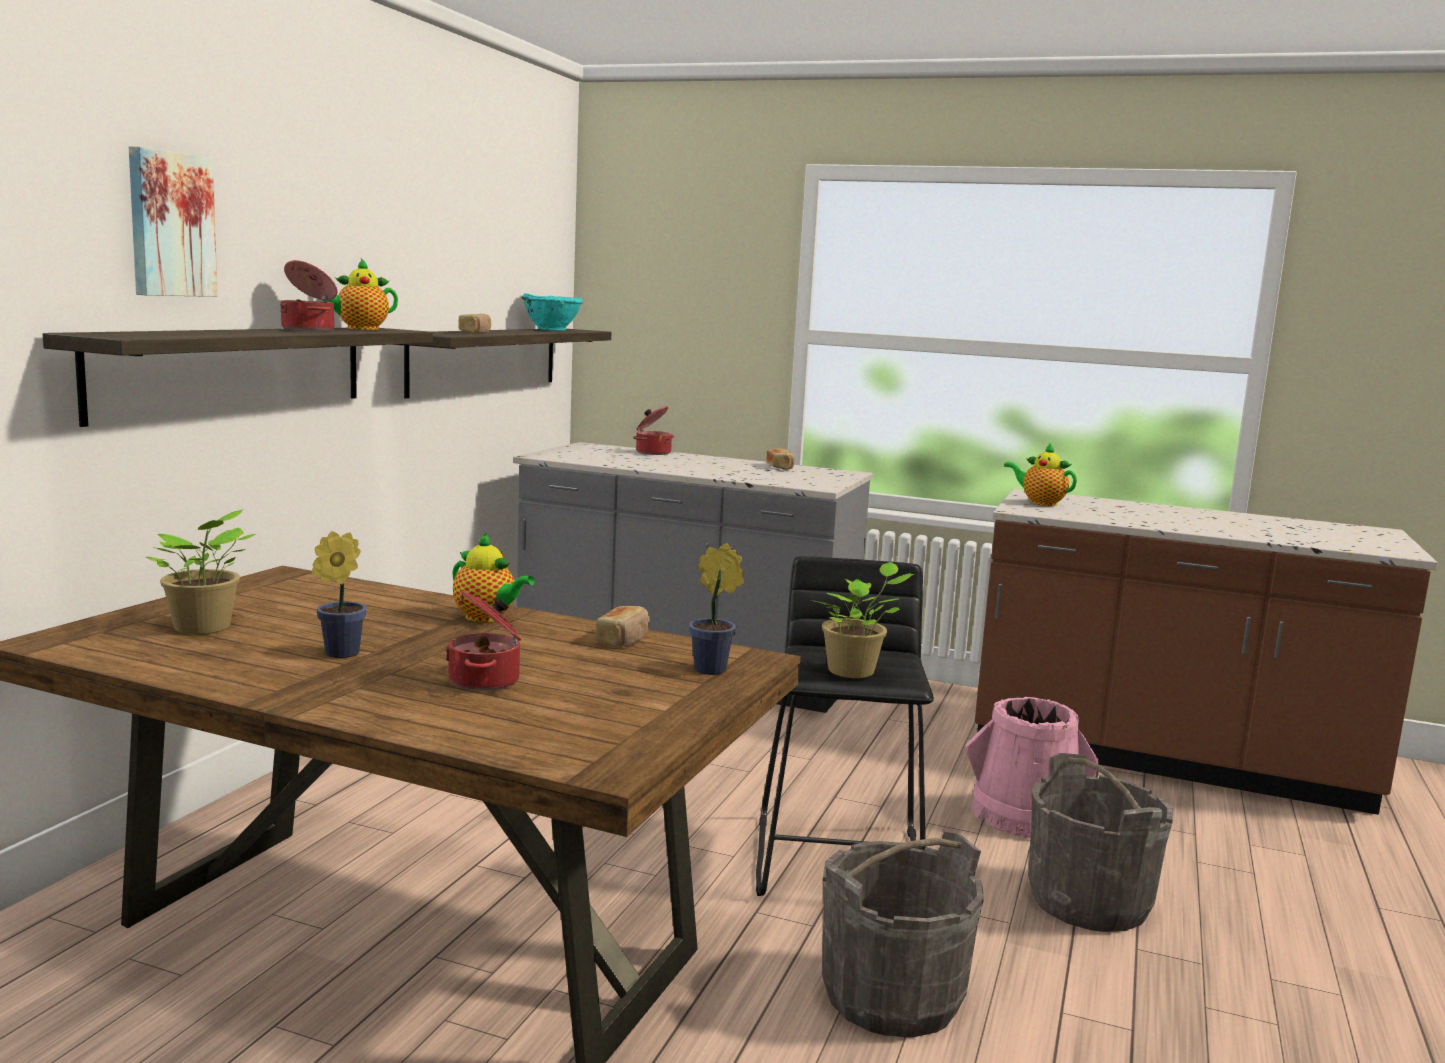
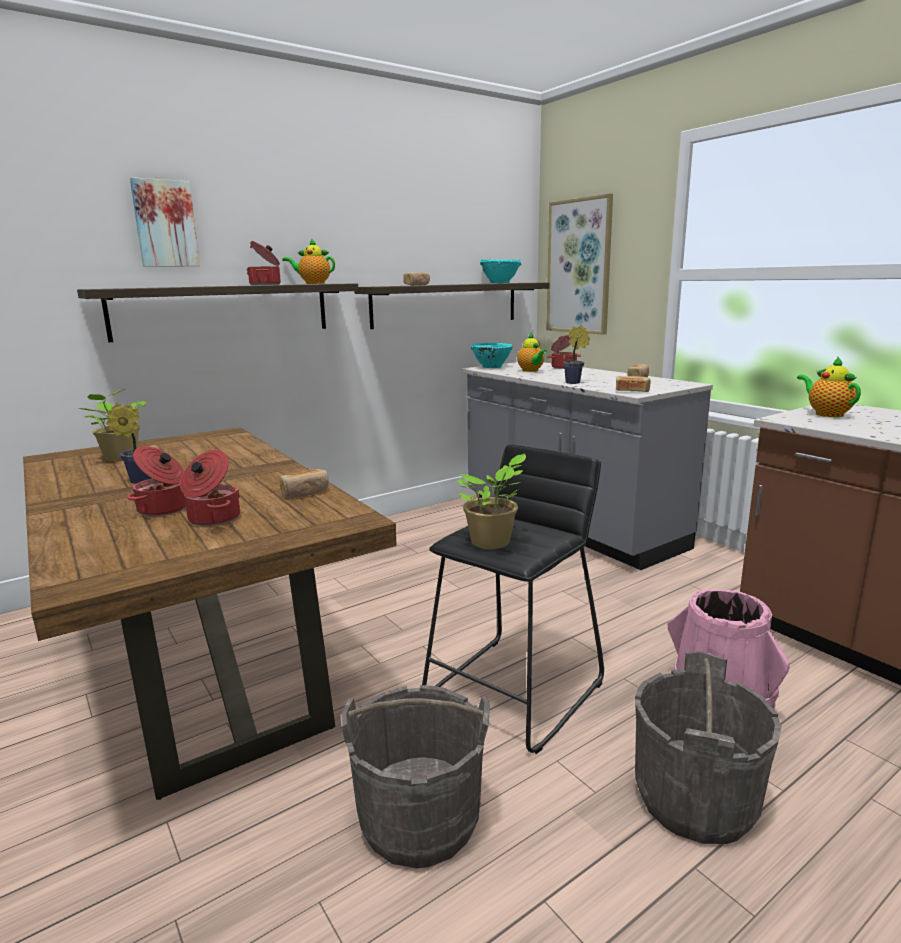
camera: 35 degrees right, 5 degrees up
(487, 618) = (263, 468): teapot -> teapot (531, 371)
(553, 453) = (491, 367): none -> turquoise bowl
(583, 681) = (212, 518): none -> cooking pot
(651, 313) = (579, 267): none -> picture
(714, 670) = (310, 524): potted plant -> potted plant (574, 383)
(813, 485) = (632, 391): none -> bread

